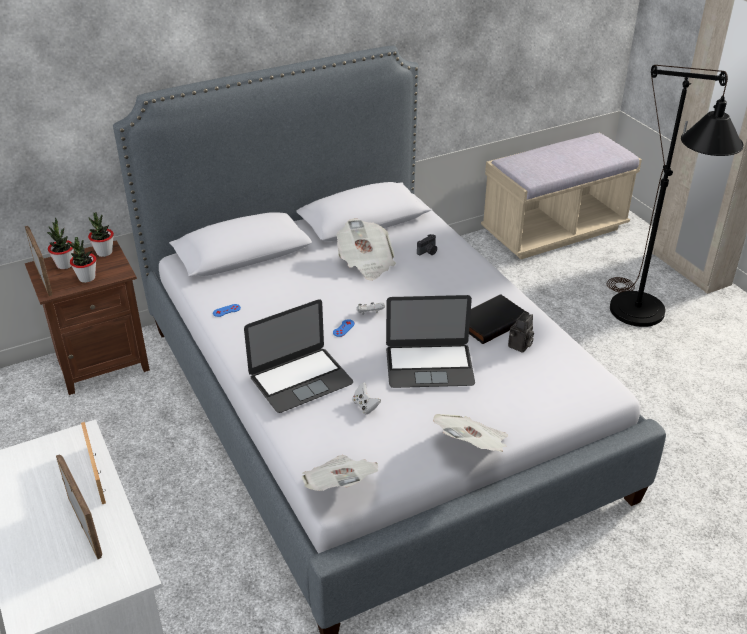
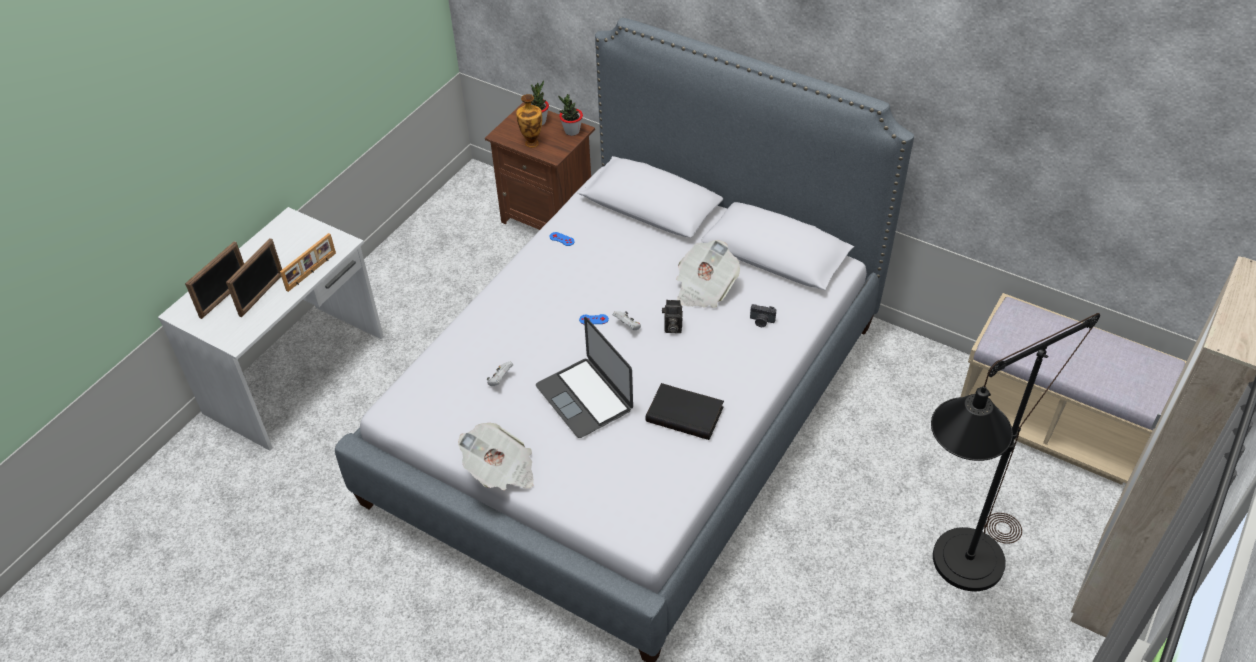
camera: 60 degrees right, 10 degrees up
(43, 279) = (512, 122): picture frame -> picture frame (225, 297)
(87, 278) = (532, 142): potted plant -> vase
(301, 379) = (505, 326): laptop -> none
(340, 486) = (400, 408): newspaper -> none
(520, 346) = (664, 449): camera -> camera (672, 328)

